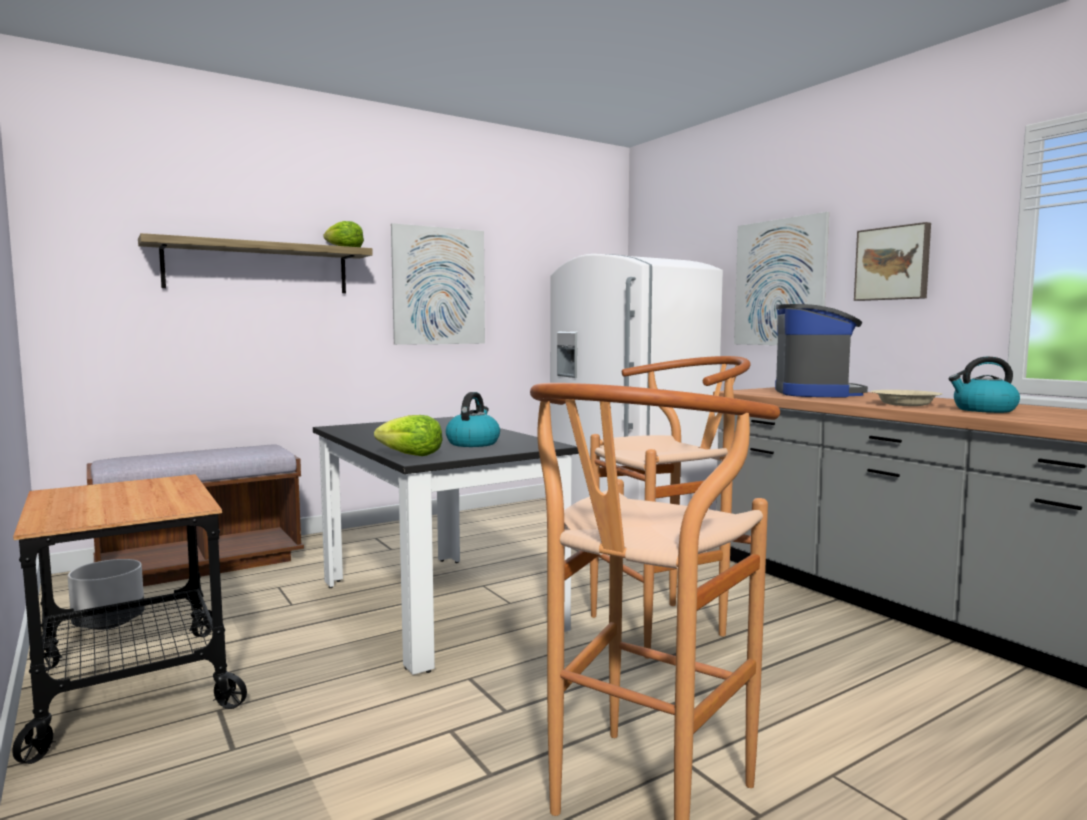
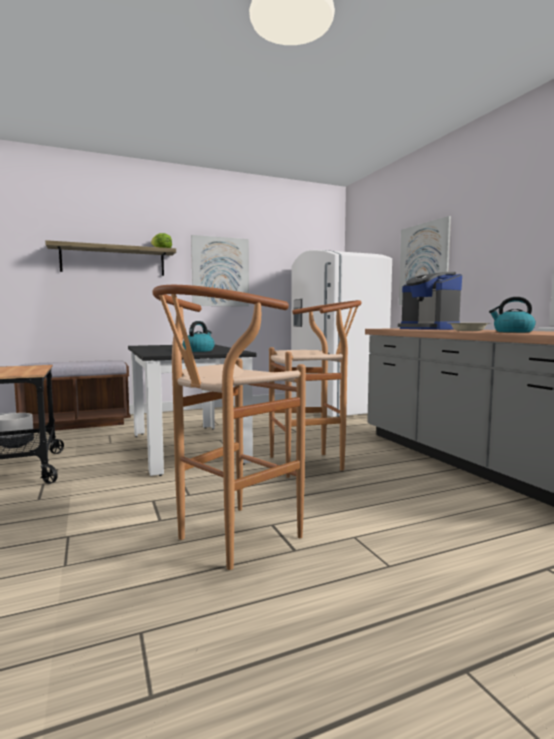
camera: 10 degrees right, 0 degrees up
(411, 455) = (155, 353): lettuce -> none
(816, 393) = (428, 329): coffee machine -> coffee machine turned 135 degrees clockwise
(893, 263) = (486, 246): picture -> none

